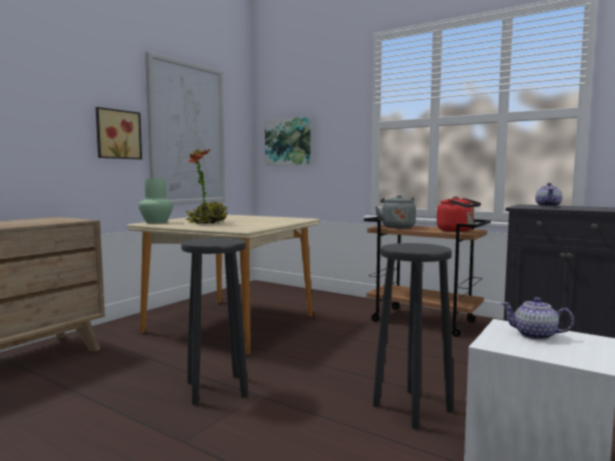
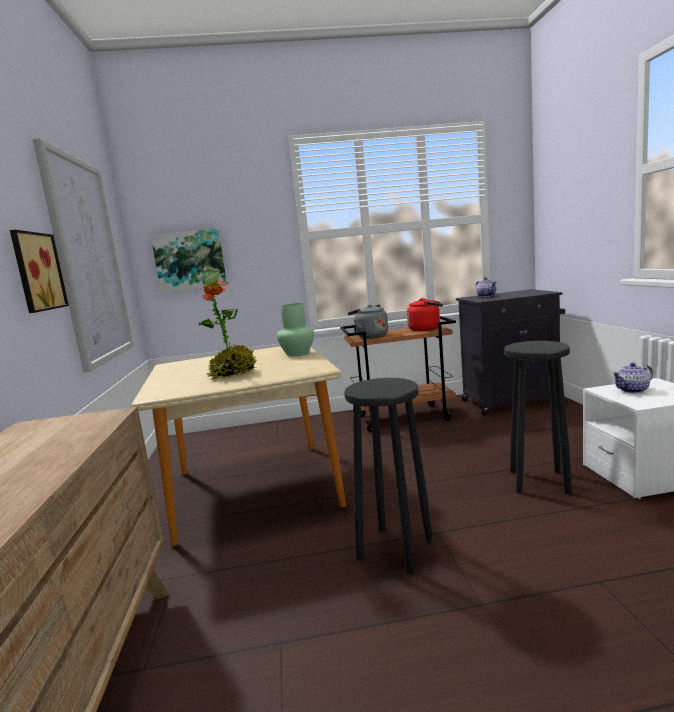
camera: 40 degrees left, 5 degrees up
(156, 222) = (161, 390): green vase -> green vase (298, 354)

